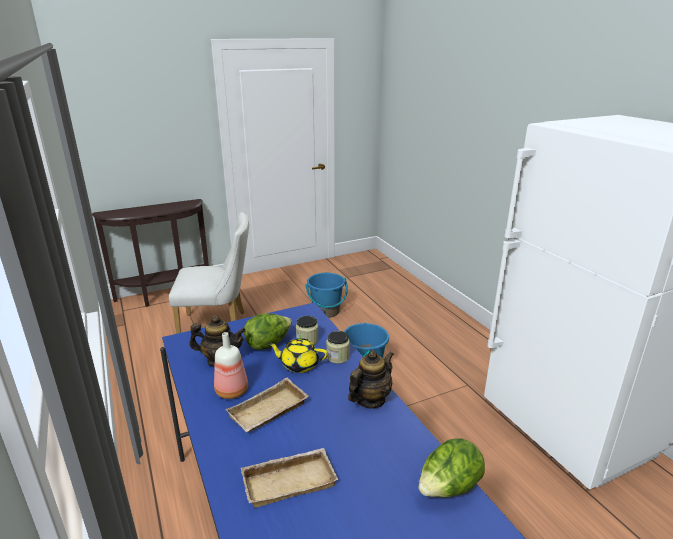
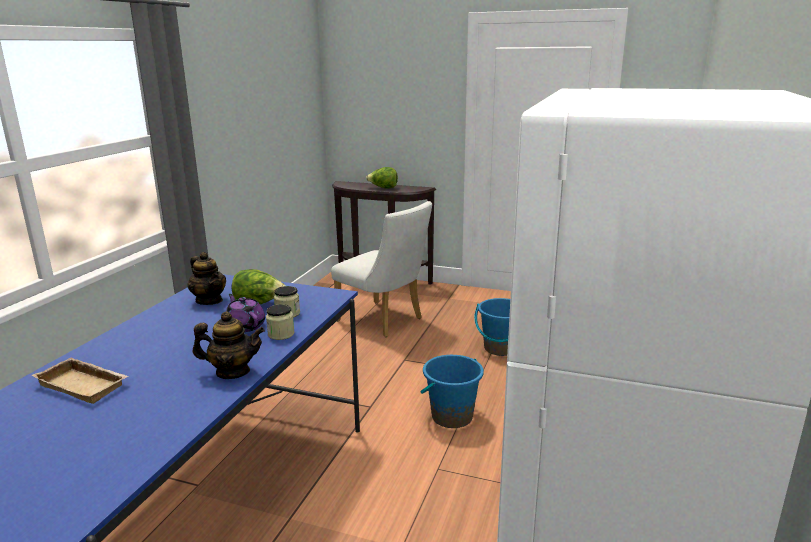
camera: 45 degrees right, 5 degrees down
(232, 390) = (175, 320): bottle -> none
(268, 412) = (163, 343): beige tray -> none
(299, 364) = (245, 326): yellow teapot -> purple teapot
(448, 488) = (138, 455): lettuce -> lettuce (383, 188)

